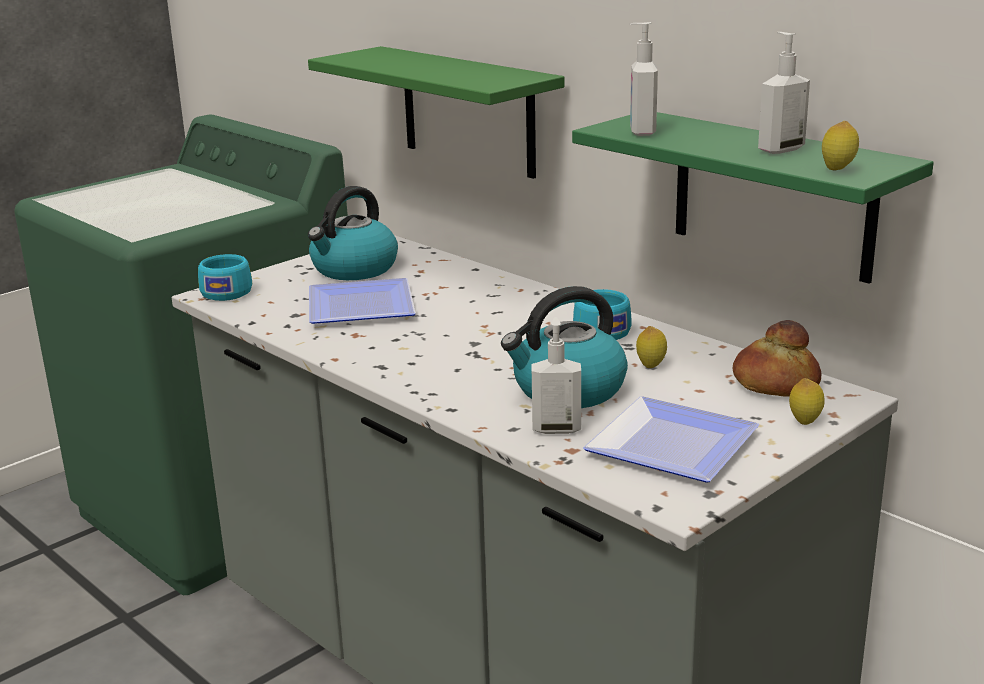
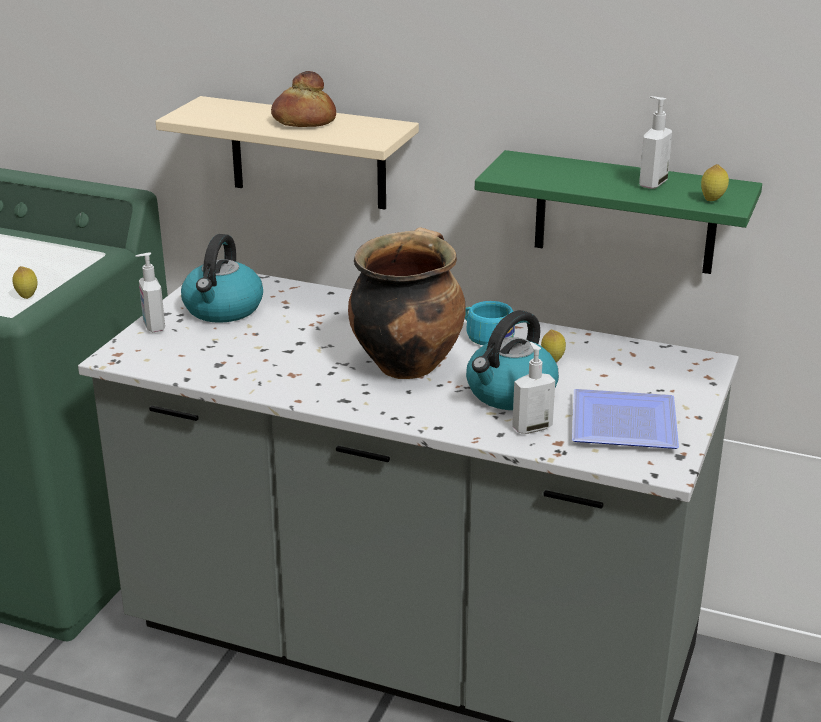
camera: 25 degrees left, 5 degrees up
(228, 291) = (129, 351): turquoise cup -> none
(364, 305) = (270, 344): plate -> none
(468, 111) = (308, 153): green shelf -> beige shelf
(483, 343) = (407, 363): none -> cooking pot
(641, 131) = (531, 176): soap dispenser -> soap dispenser (153, 326)
(775, 384) = (650, 359): bread -> bread (303, 121)
(804, 422) = (695, 387): lemon -> lemon (27, 296)

